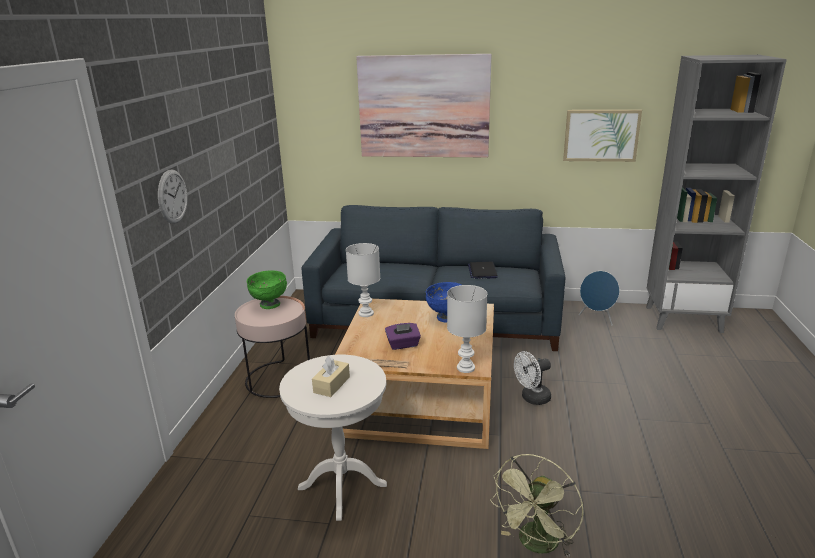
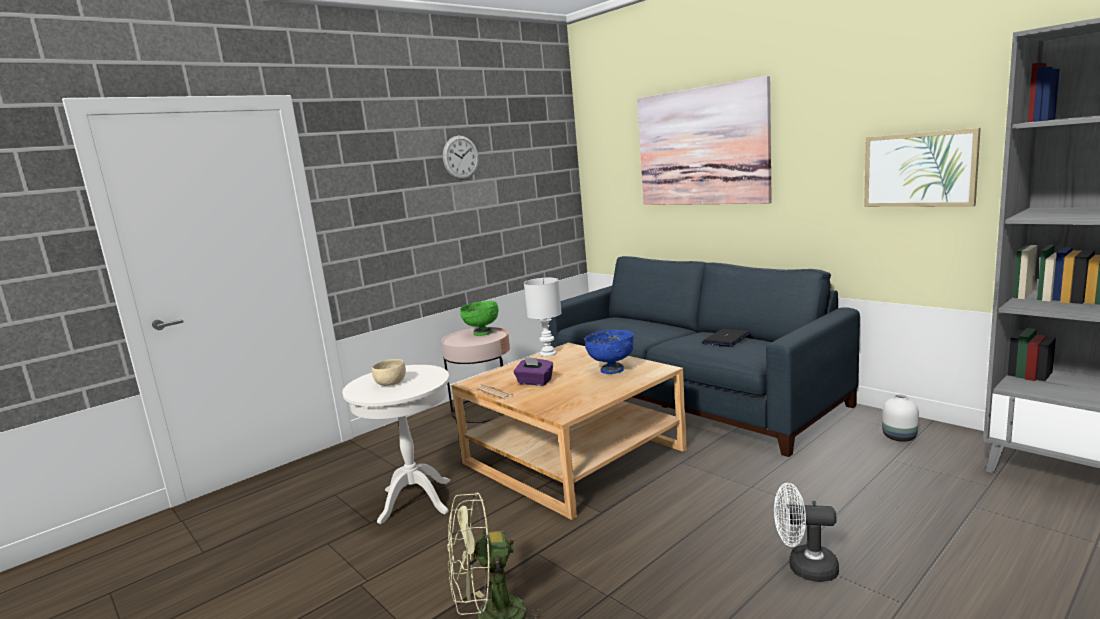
camera: 40 degrees right, 10 degrees down
(172, 196) = (389, 216): wall clock -> wall clock (460, 157)
(331, 385) = (390, 383): beige tissue box -> beige bowl
(466, 367) = (554, 412): white table lamp -> none
(532, 398) = (685, 492): white fan -> white fan (804, 567)
(597, 319) = (900, 437): blue speaker -> white vase

